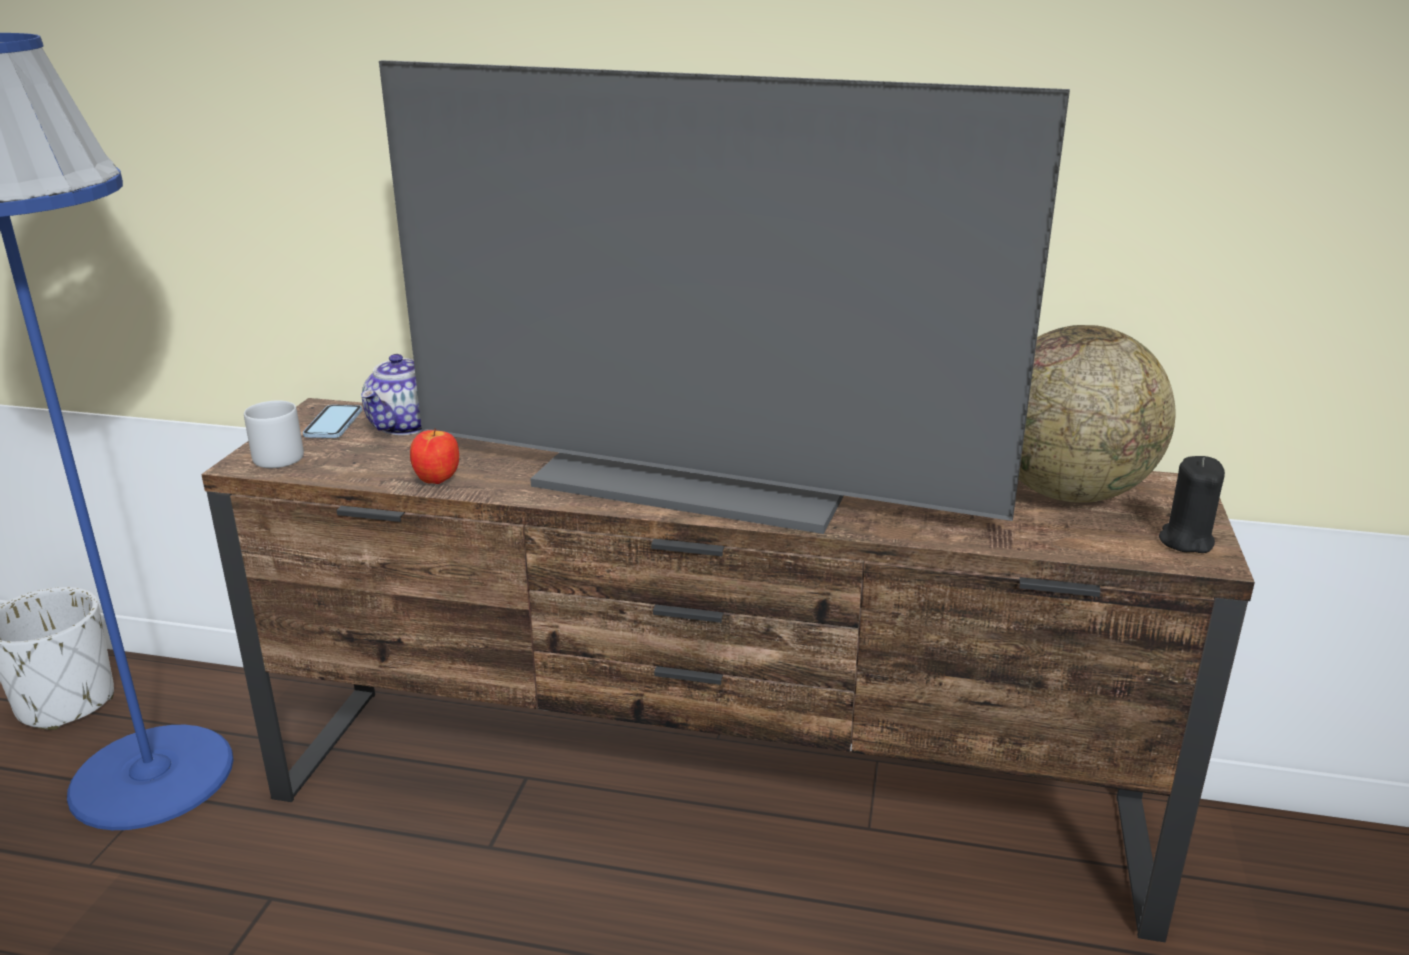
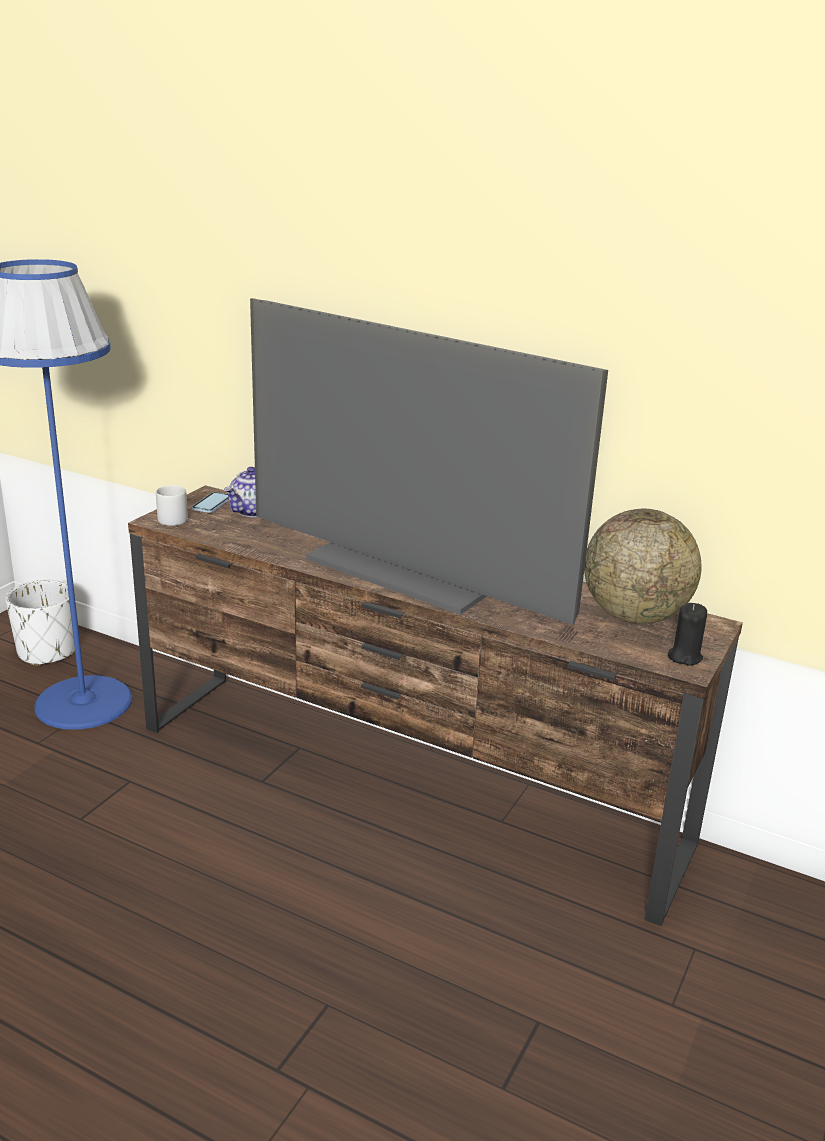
camera: 15 degrees right, 0 degrees up
(436, 480) = (254, 547): apple -> none

